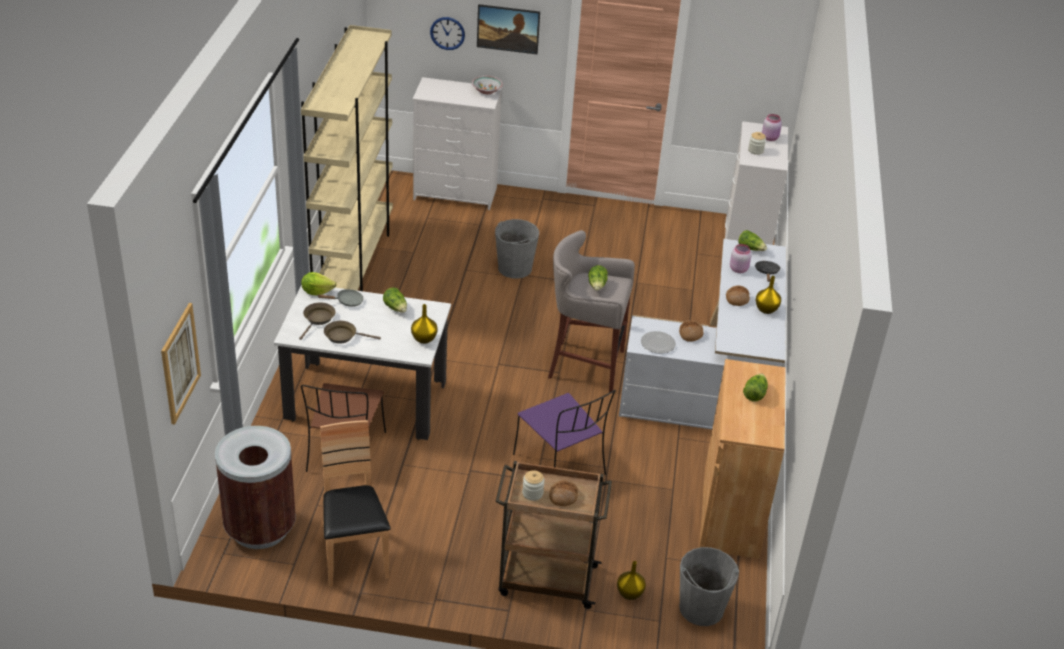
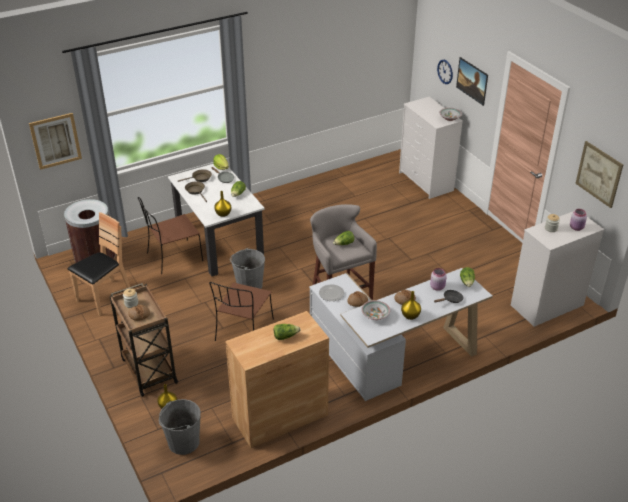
camera: 55 degrees right, 0 degrees up
(353, 263) = (319, 184): beige bookcase -> none
(514, 268) = (390, 232): grey bucket -> grey bucket (249, 285)
(561, 466) = (243, 331): purple chair -> brown chair
(742, 330) = (375, 315): none -> bowl
(757, 69) = (599, 174): none -> picture

